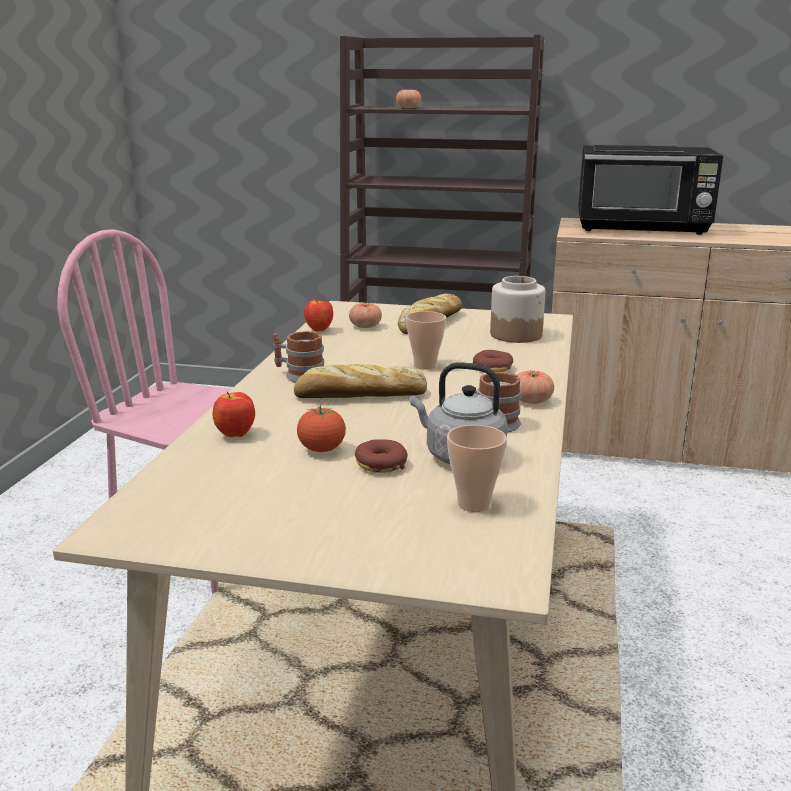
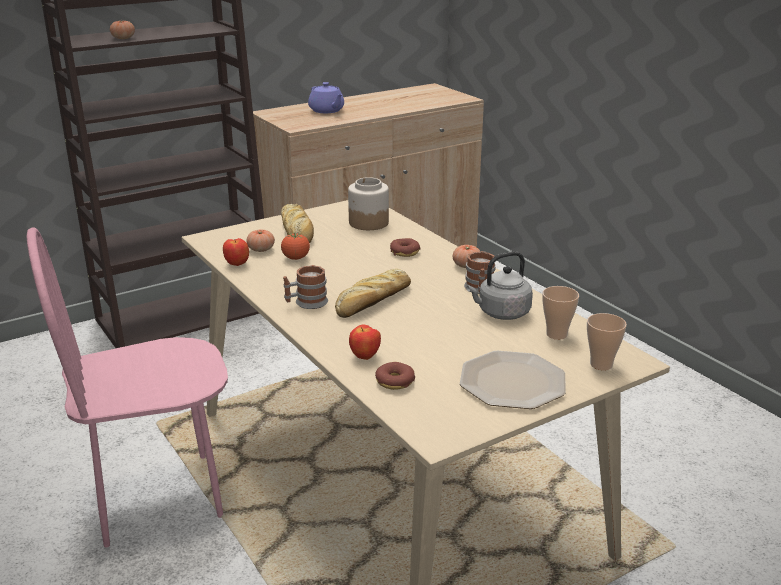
camera: 45 degrees left, 5 degrees up
(305, 524) = (513, 382): none -> plate
(322, 450) = (431, 342): tomato -> tomato (296, 258)
(381, 464) = (476, 335): donut -> donut (394, 382)
(425, 365) = (365, 265): cup -> cup (601, 365)
(642, 228) = (327, 111): black microwave -> purple teapot

